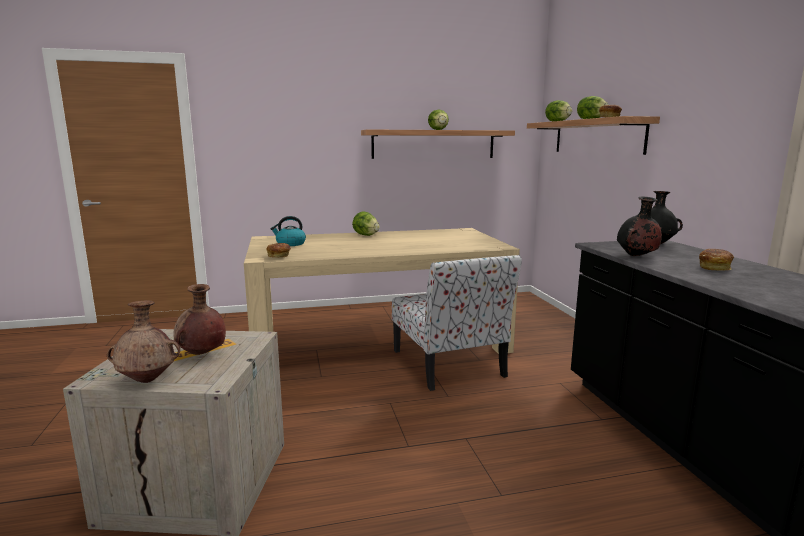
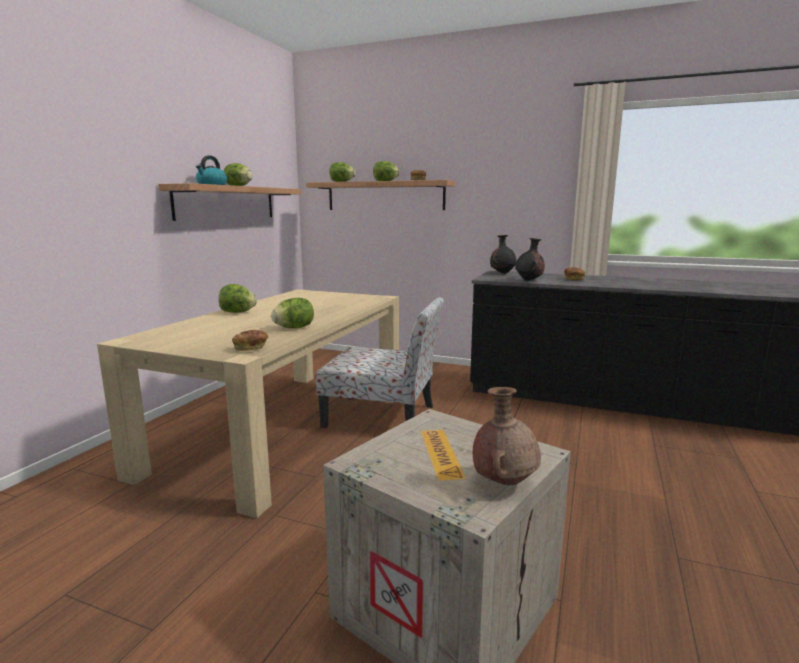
camera: 55 degrees left, 0 degrees up
(201, 354) = (455, 448): brown vase -> none
(290, 244) = (198, 337): kettle -> kettle (211, 185)
(345, 252) = (294, 328): none -> lettuce

